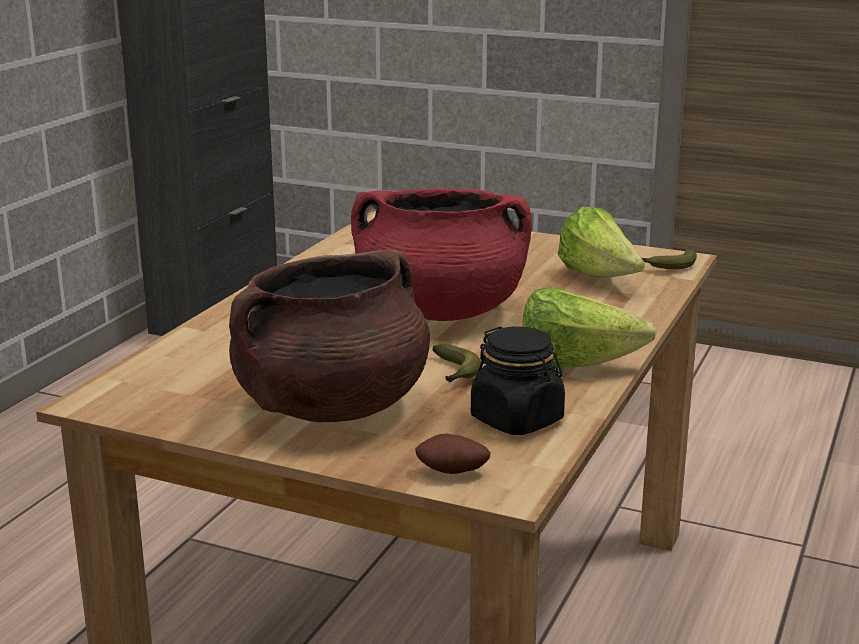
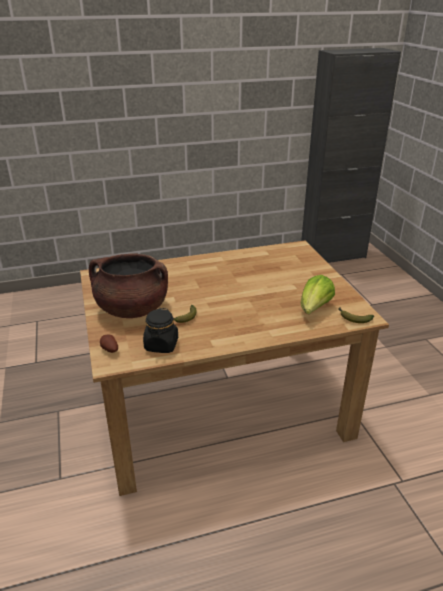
camera: 50 degrees right, 10 degrees up
(440, 311) = (232, 293): red cooking pot -> none
(574, 366) = (220, 338): lettuce -> none

